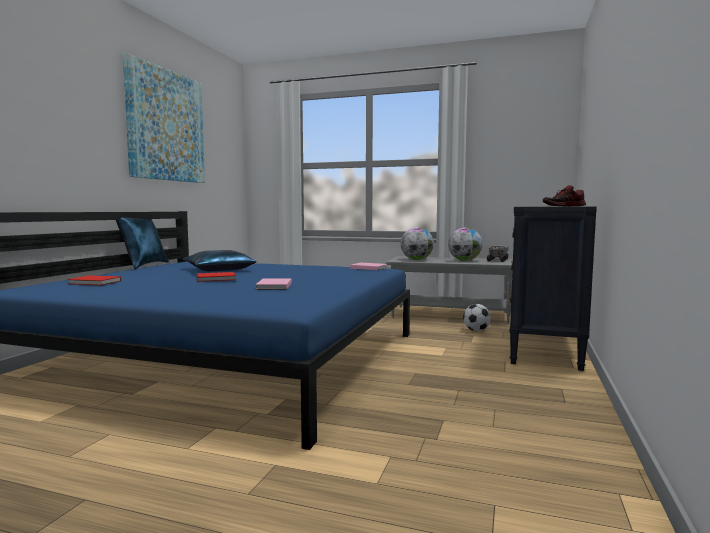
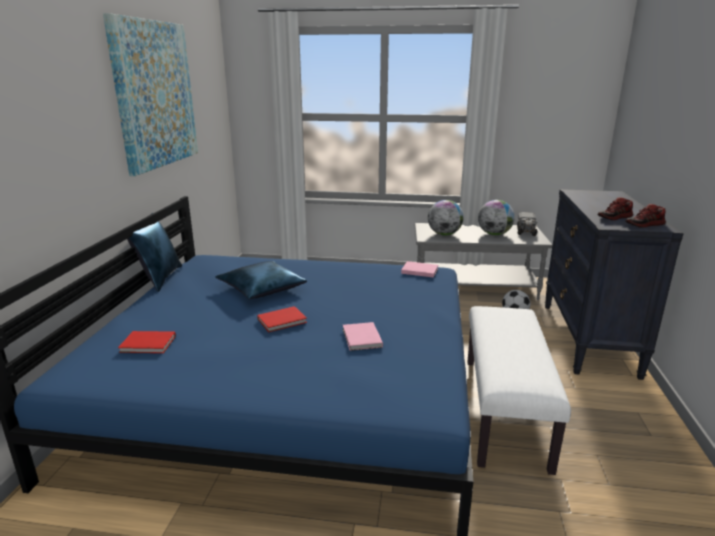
camera: 10 degrees left, 15 degrees up
(418, 378) = (503, 410): none -> white bench
(540, 206) = (614, 217): none -> shoe

